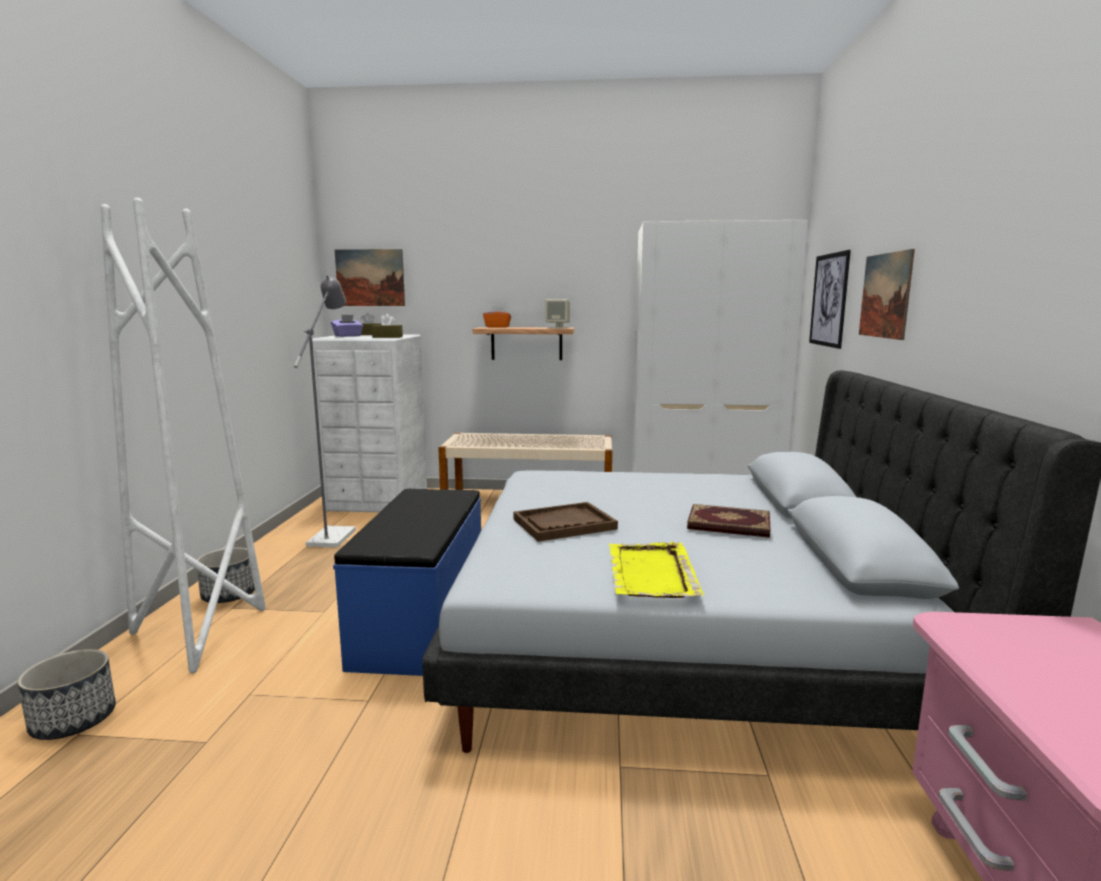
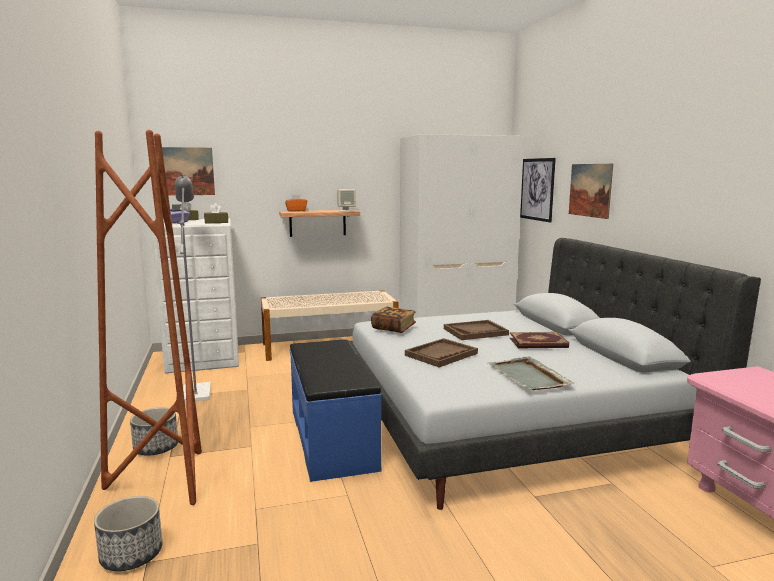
camera: 20 degrees left, 0 degrees up
(198, 637) = (166, 481): white clothes rack -> brown clothes rack
(543, 482) = (393, 328): none -> book
(651, 498) = (475, 332): none -> brown tray
(651, 574) = (528, 376): yellow tray -> grey tray

